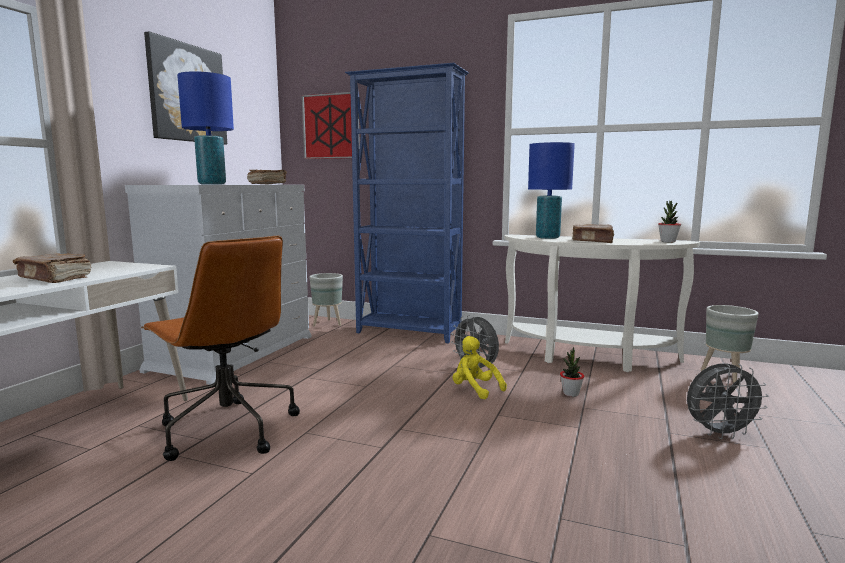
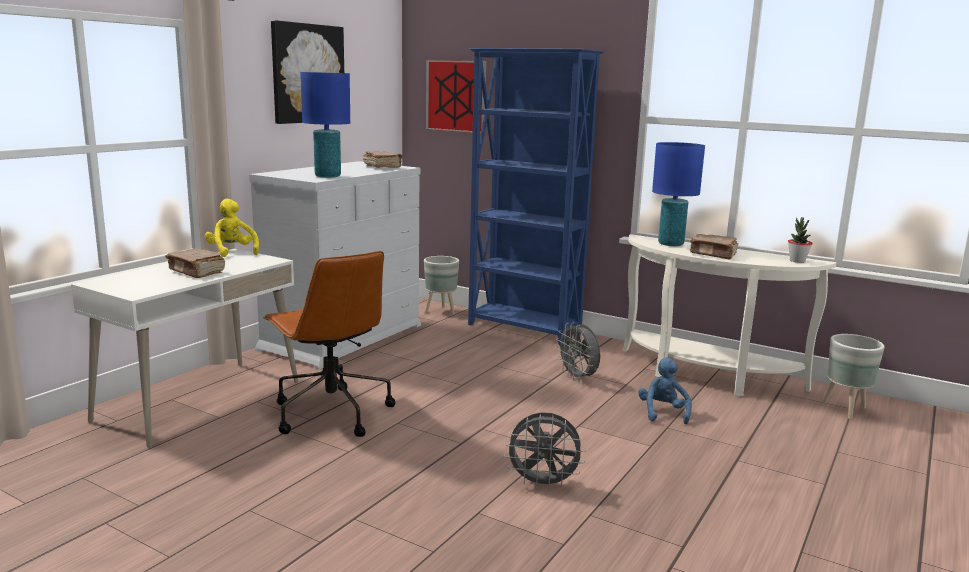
camera: 10 degrees right, 5 degrees up
(475, 390) = (567, 399): yellow plush toy -> yellow plush toy (232, 252)
(571, 393) = (663, 413): potted plant -> blue plush toy
(720, 434) = (788, 466): grey fan -> grey fan (543, 483)

